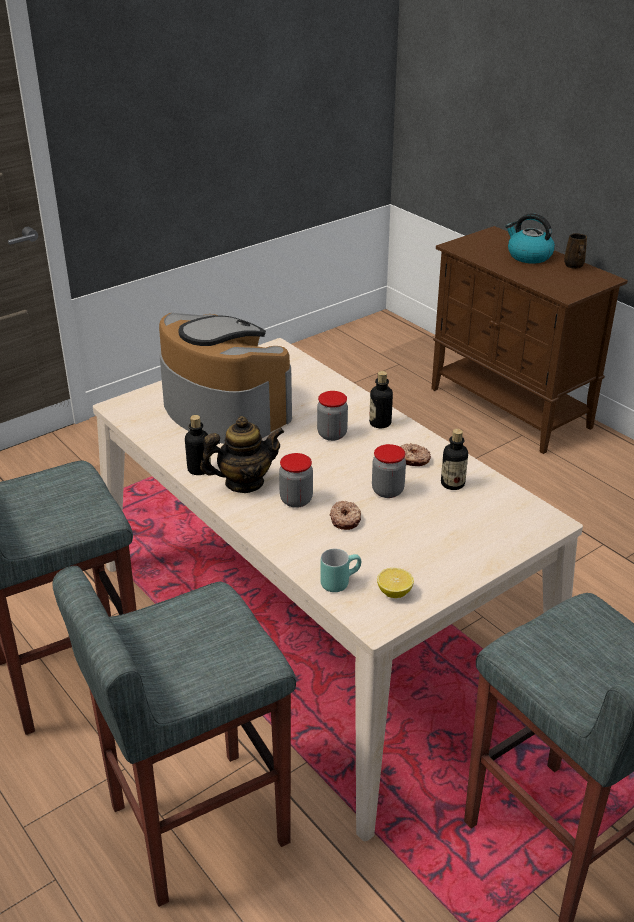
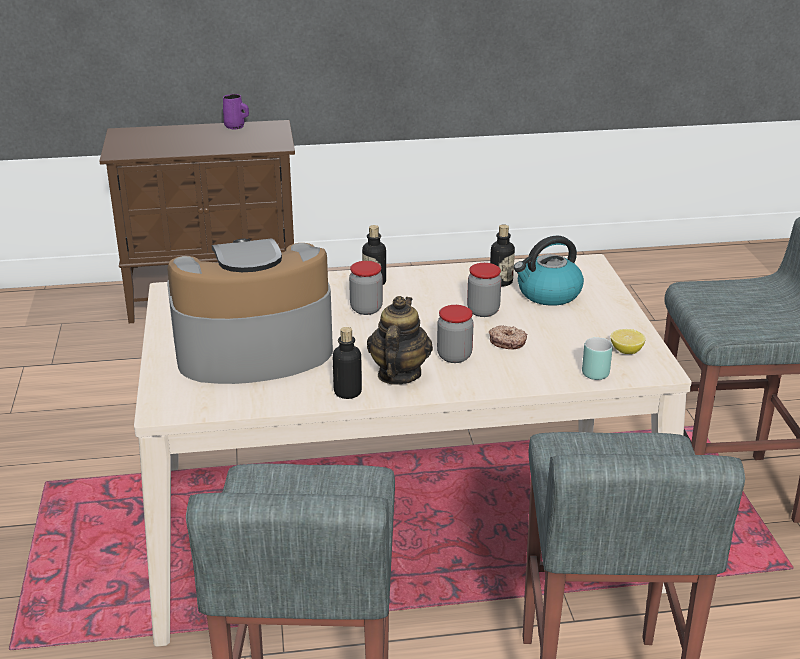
camera: 60 degrees left, 5 degrees down
(413, 460) = (448, 286): donut -> none
(528, 256) = (189, 135): kettle -> kettle (548, 294)
(574, 266) = (235, 127): brown mug -> purple mug

